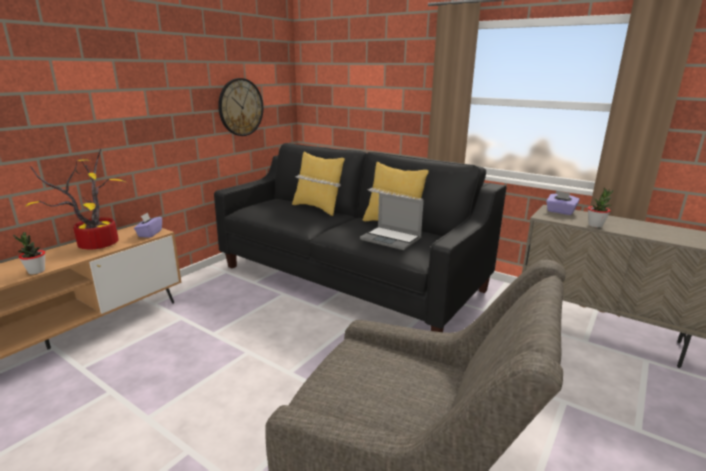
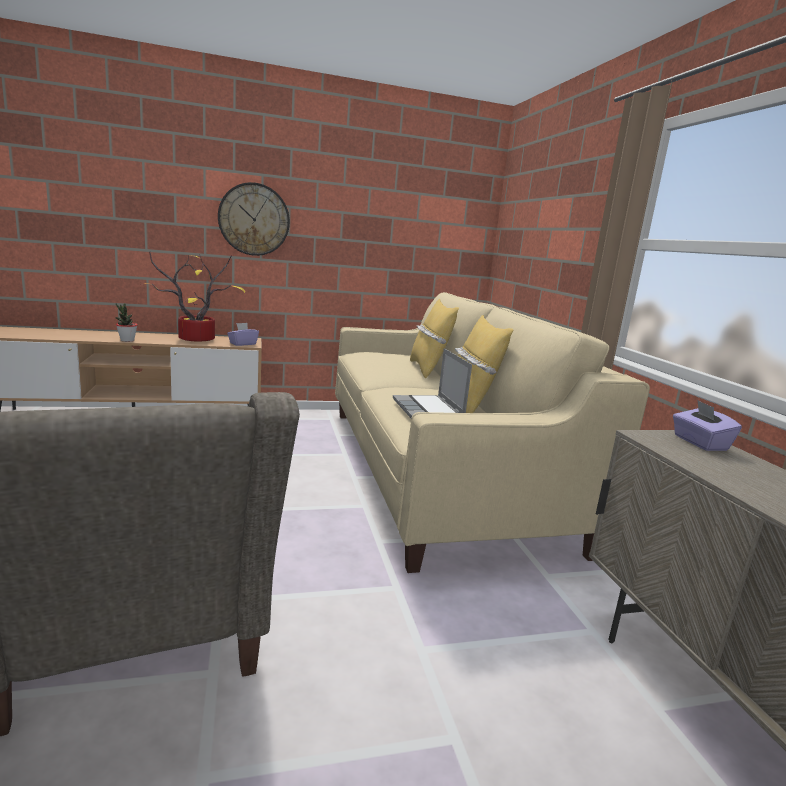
camera: 40 degrees right, 5 degrees down
(240, 107) = (404, 243): wall clock -> wall clock (254, 219)
(349, 278) = (435, 469): black sofa -> beige sofa
(595, 225) = (715, 473): potted plant -> none

